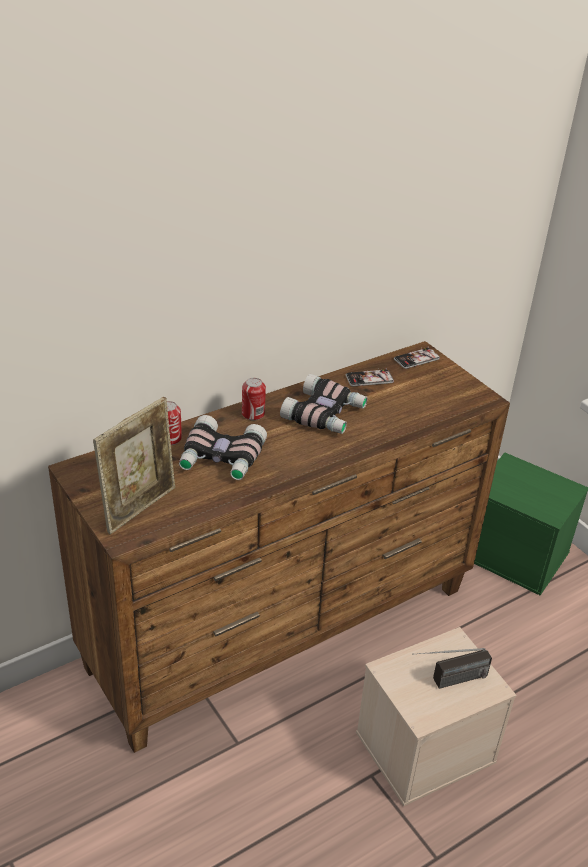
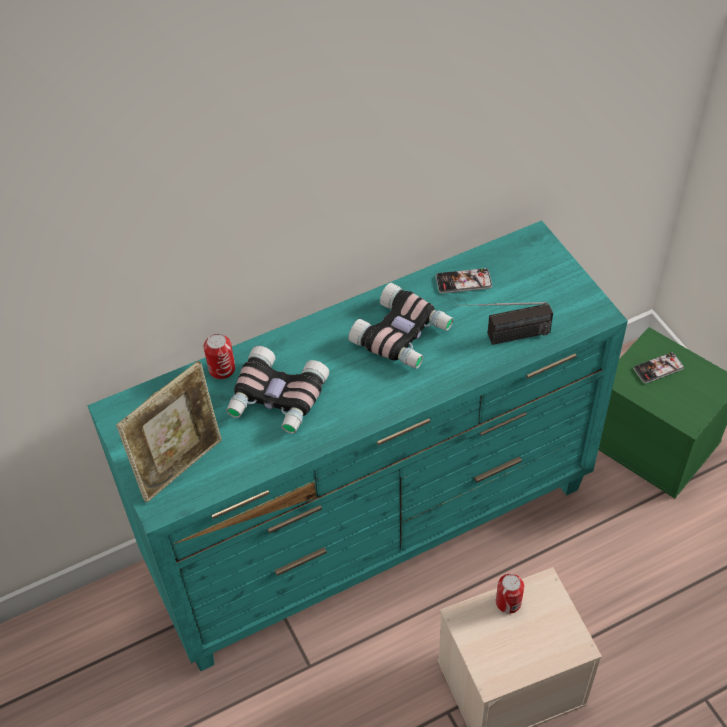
camera: 10 degrees right, 15 degrees up
(253, 414) = (320, 334): can -> can (508, 602)
(284, 629) = (372, 530): brown dresser -> turquoise dresser
(416, 359) = (526, 250): phone -> phone (658, 368)
(447, 682) = (527, 636): radio -> radio (503, 338)

